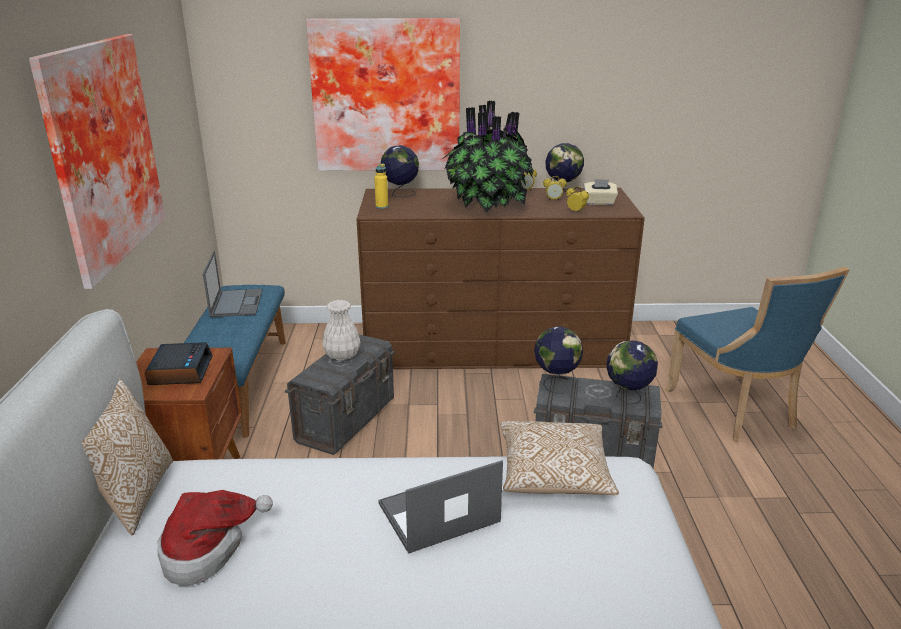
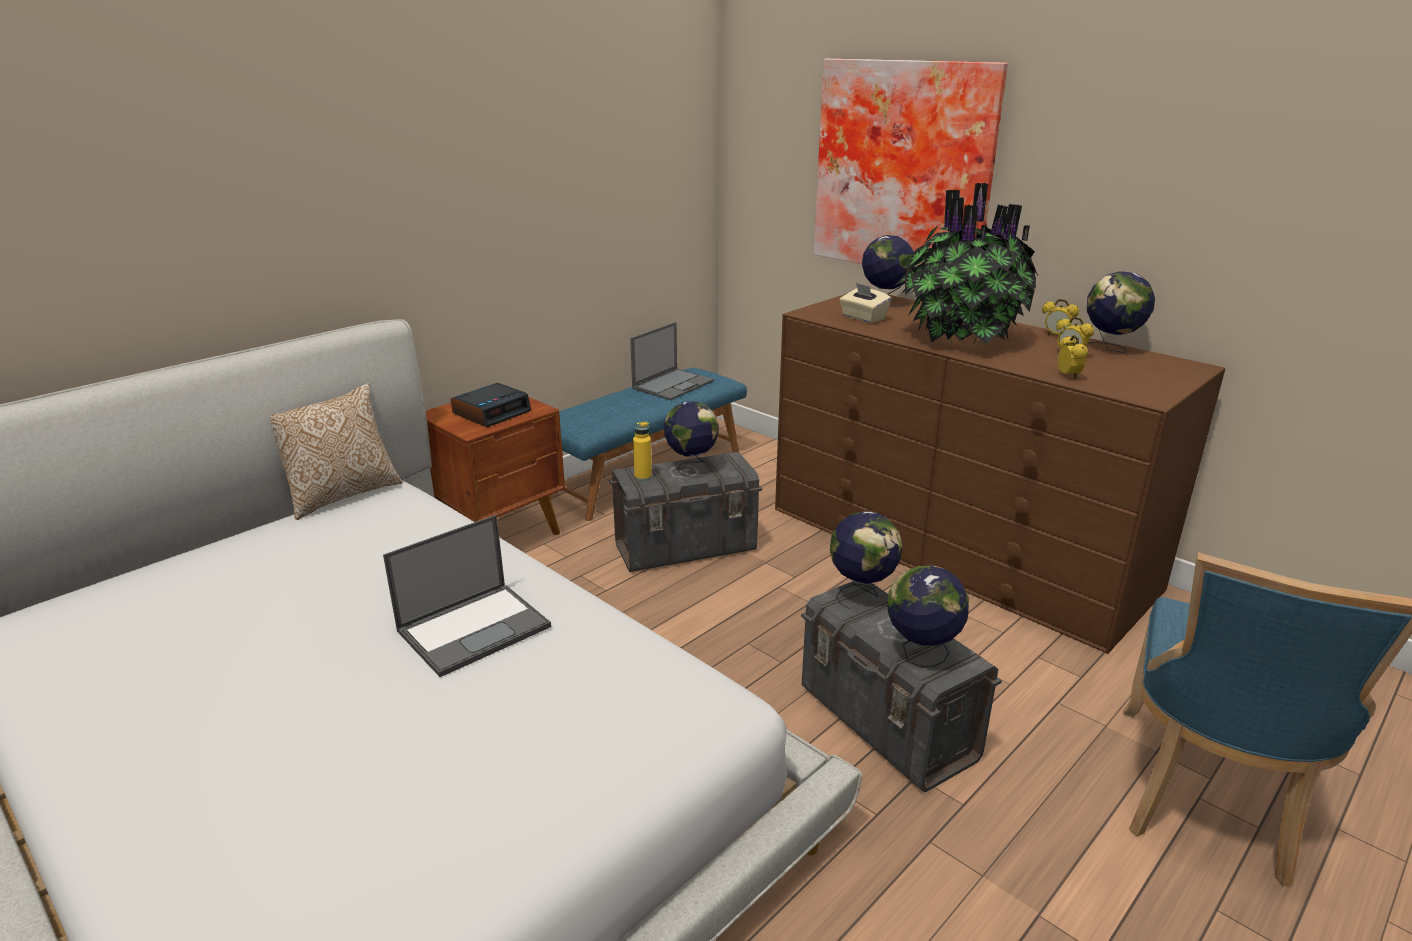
camera: 45 degrees right, 0 degrees up
(98, 153) = (486, 175): picture -> none
(208, 550) = (305, 554): hat -> none
(341, 355) = (691, 467): white vase -> globe
(382, 207) = (834, 309): yellow bottle -> yellow bottle (643, 477)
(437, 513) = (475, 628): laptop -> laptop turned 120 degrees clockwise
(554, 474) = (635, 662): pillow -> none
(599, 203) = (1135, 375): beige tissue box -> beige tissue box (863, 318)

